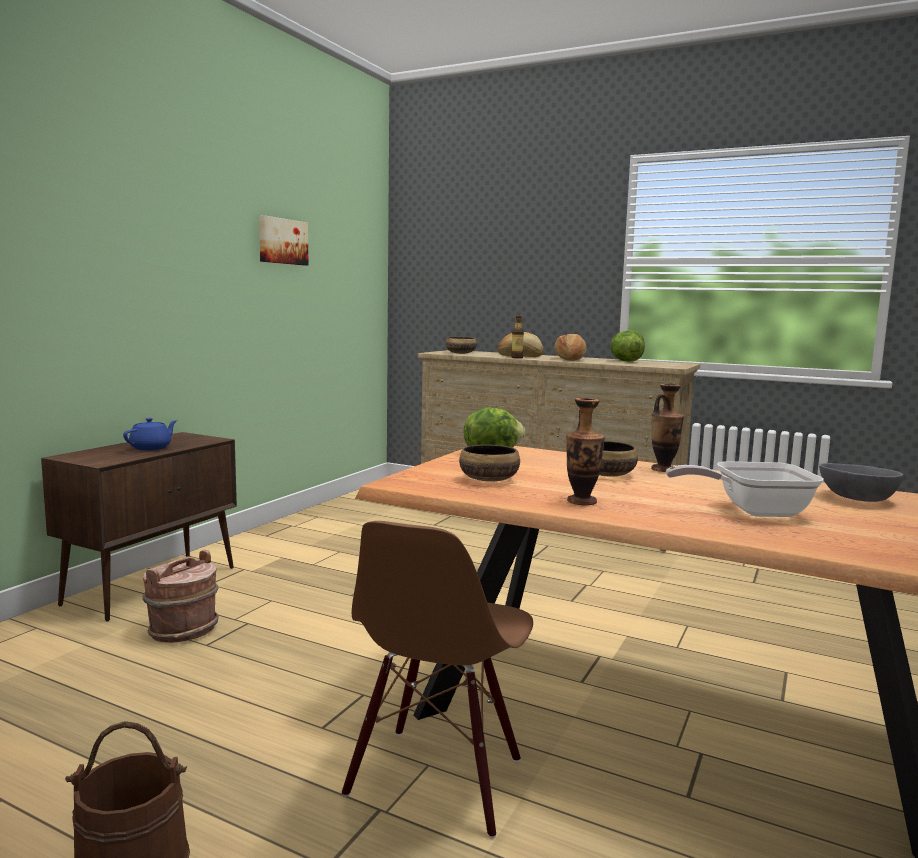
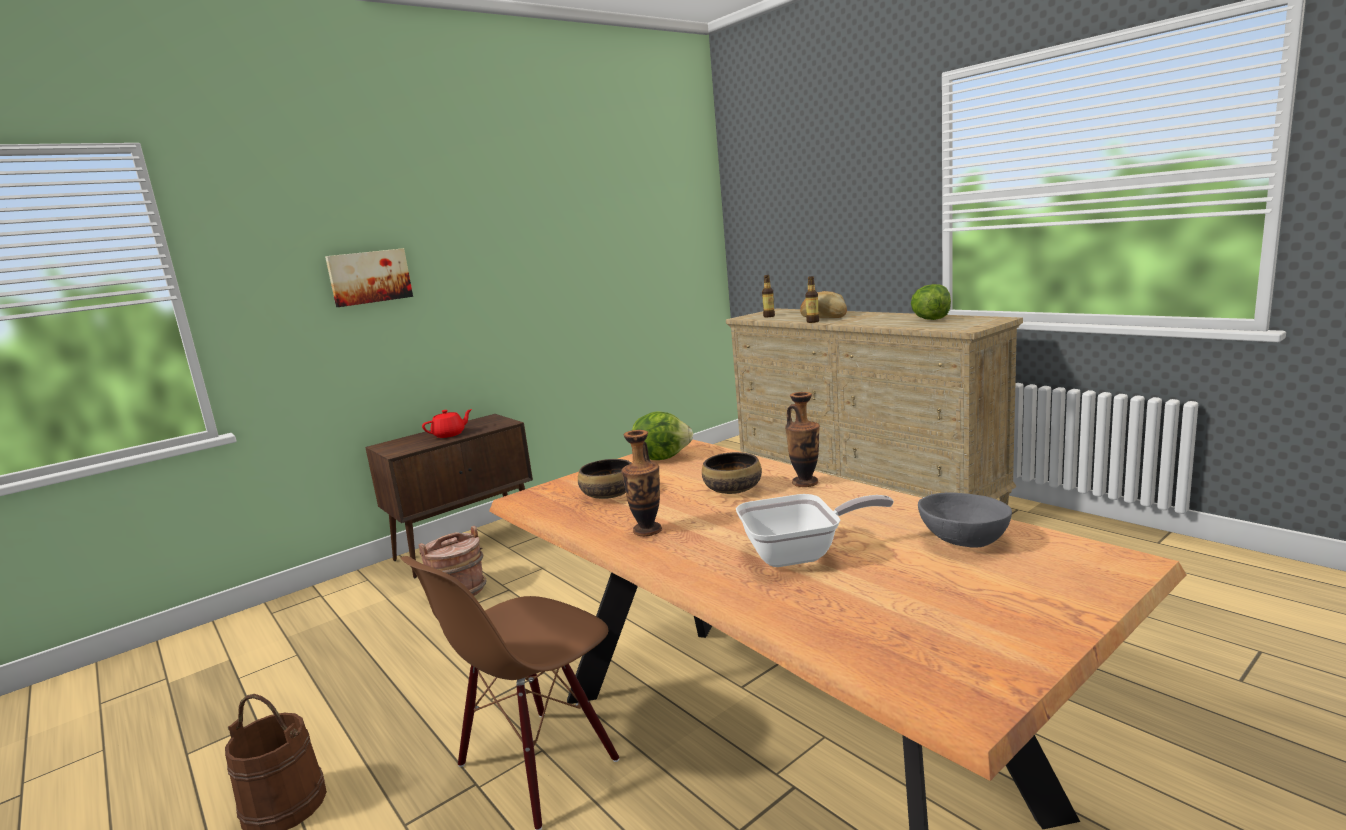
camera: 25 degrees right, 5 degrees up
(151, 448) = (450, 434): blue teapot -> red teapot
(282, 241) = (587, 225): picture -> picture (369, 277)
(461, 353) = (769, 316): bowl -> bottle
(570, 359) = (870, 320): bread -> none
(752, 511) = (801, 554): frying pan -> frying pan turned 150 degrees clockwise

